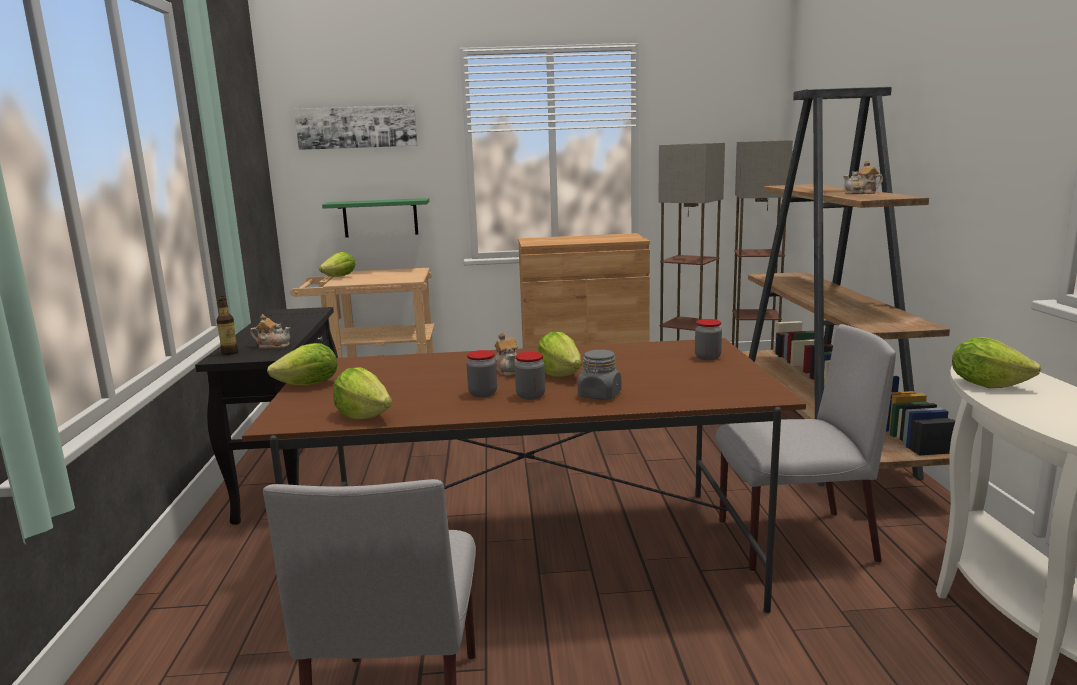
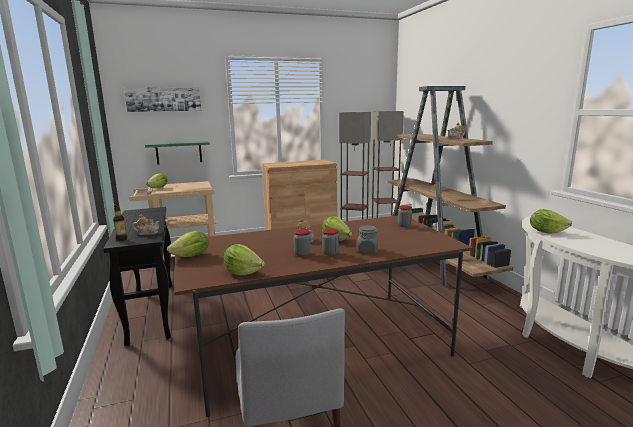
camera: 15 degrees left, 0 degrees up
(792, 541) = (446, 317): grey chair -> none

